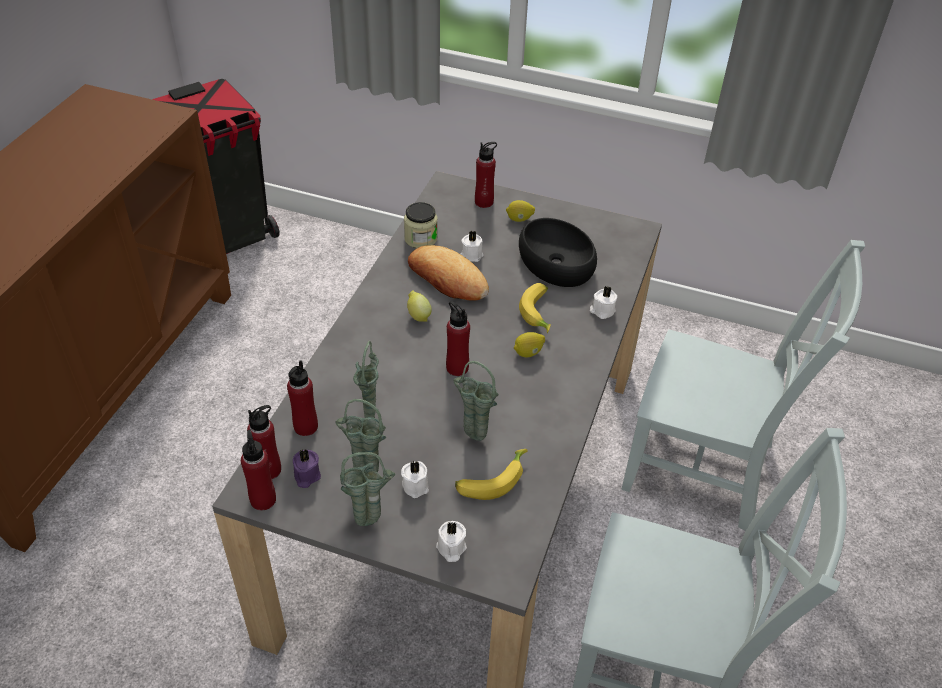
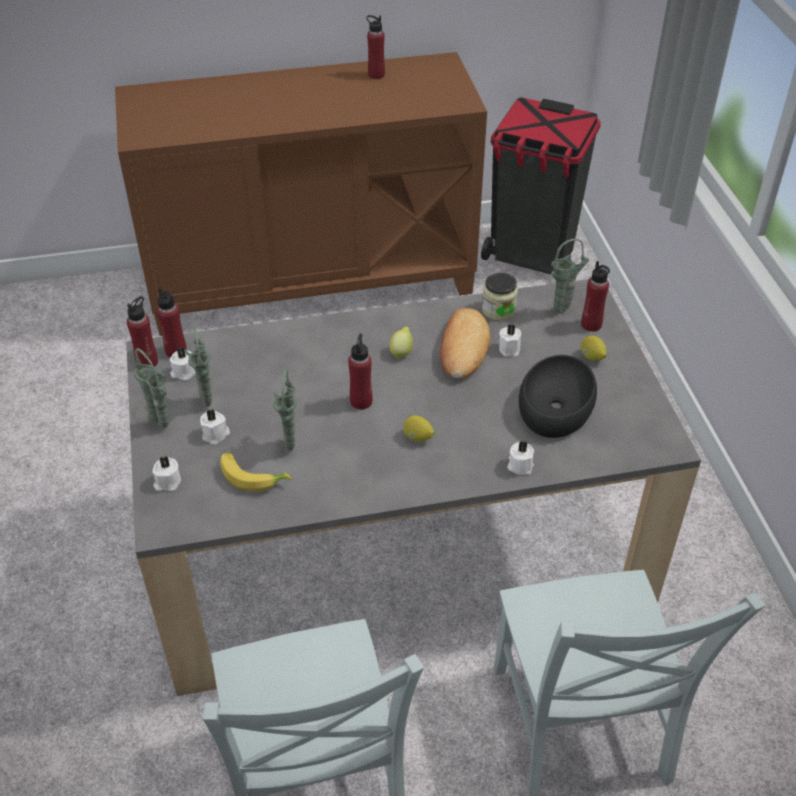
camera: 60 degrees right, 0 degrees up
(305, 427) = (230, 349): red bottle -> red bottle (376, 75)
(306, 476) = (183, 372): purple candle -> white candle
(370, 417) = (266, 378): green vase -> green vase (563, 310)
(540, 313) = (475, 424): banana -> none

